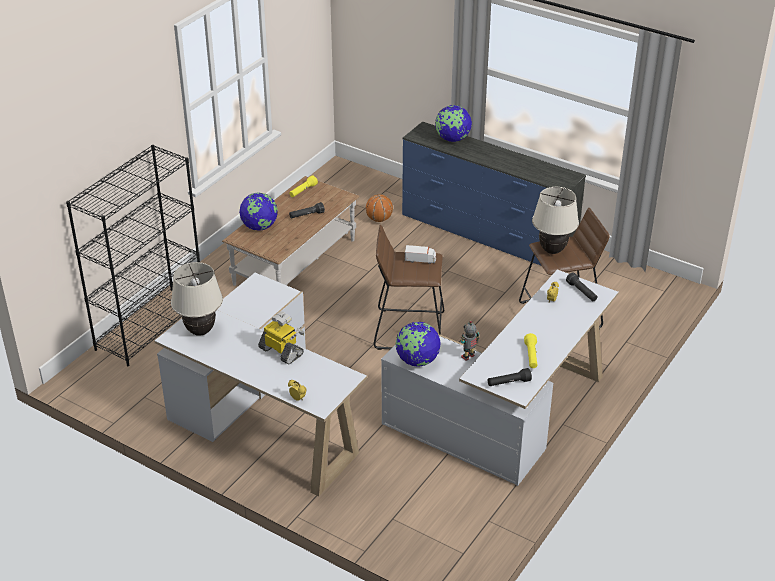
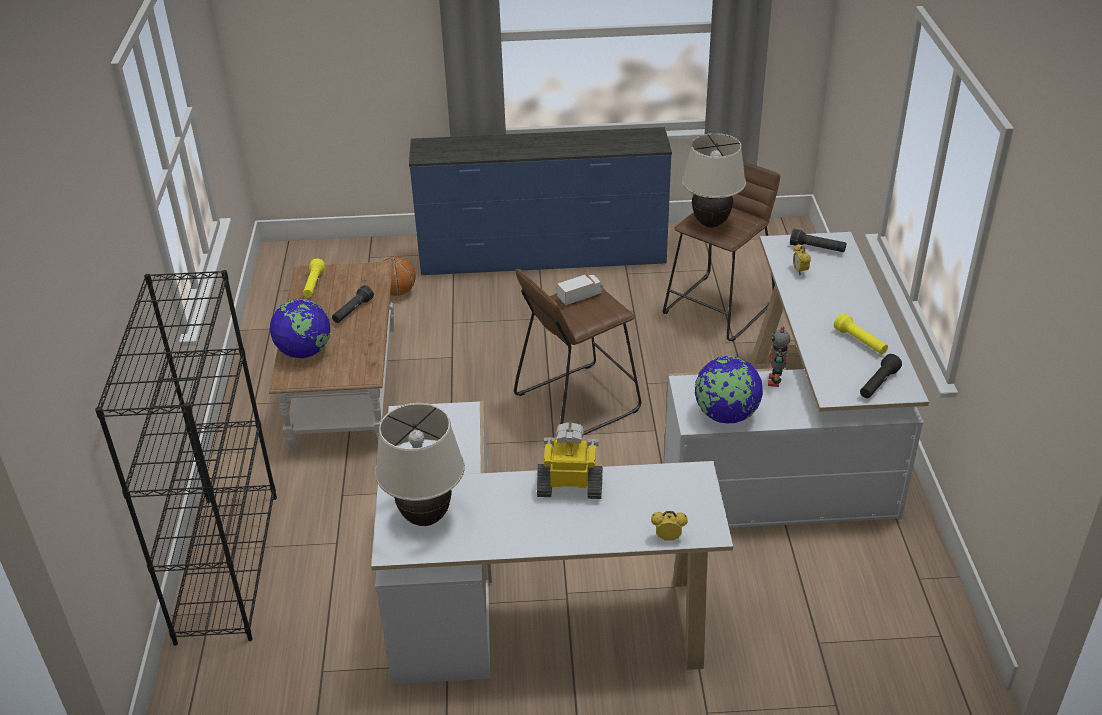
camera: 35 degrees left, 0 degrees up
(452, 139) = (471, 144): globe -> none

